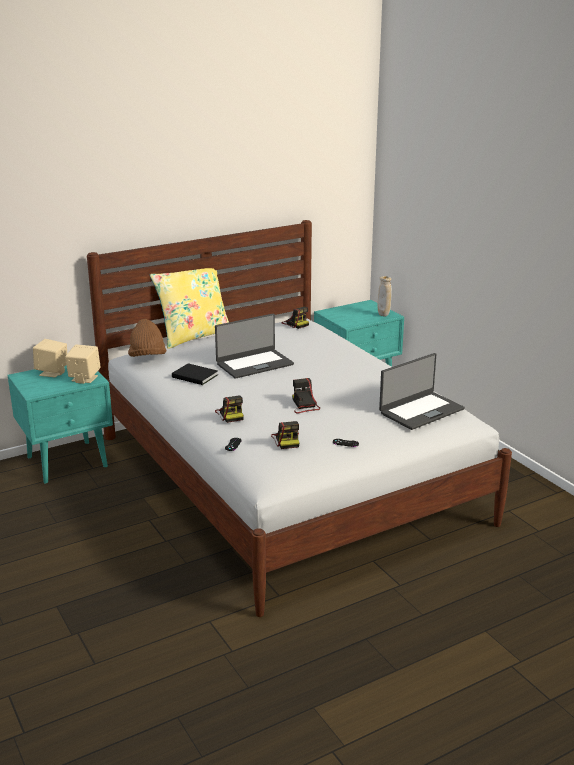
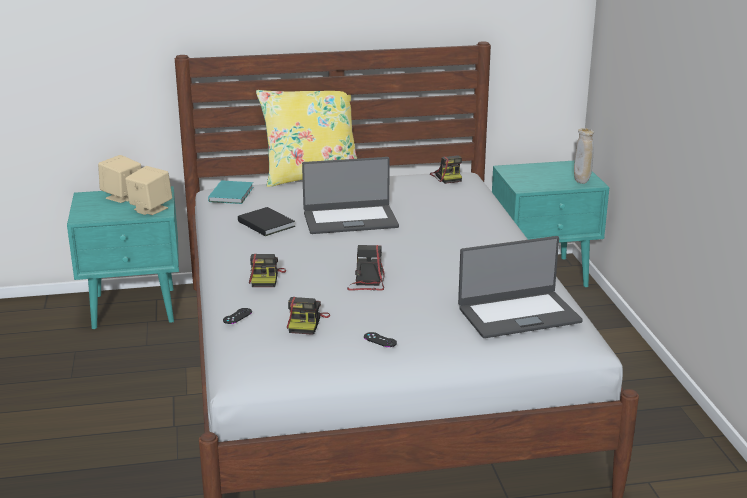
camera: 20 degrees right, 0 degrees up
(147, 357) = (232, 194): brown hat -> turquoise book

